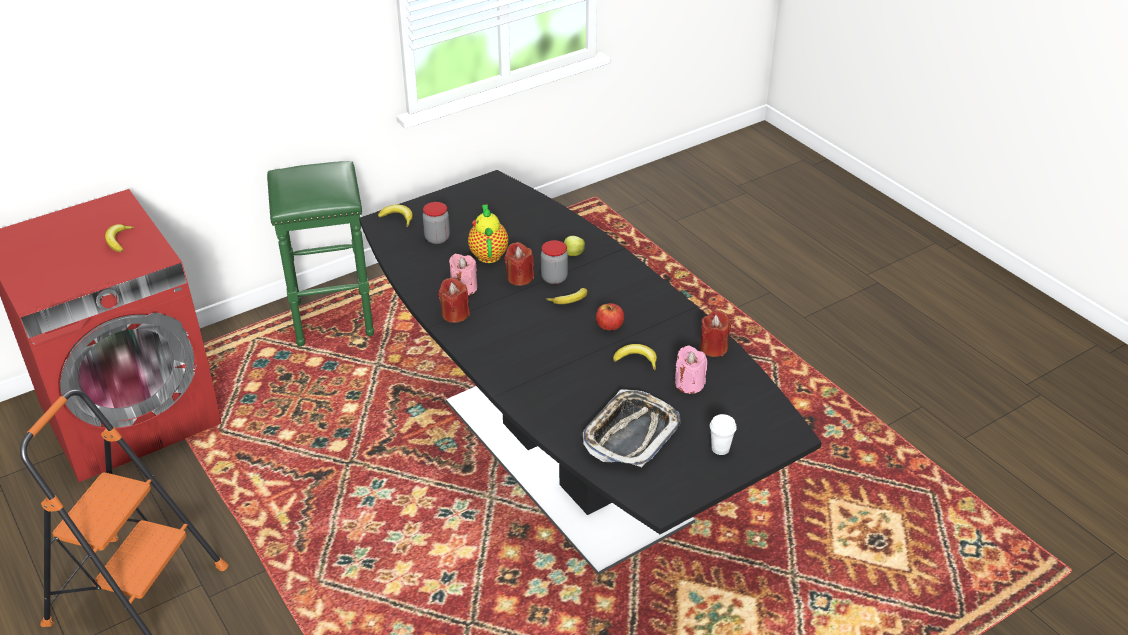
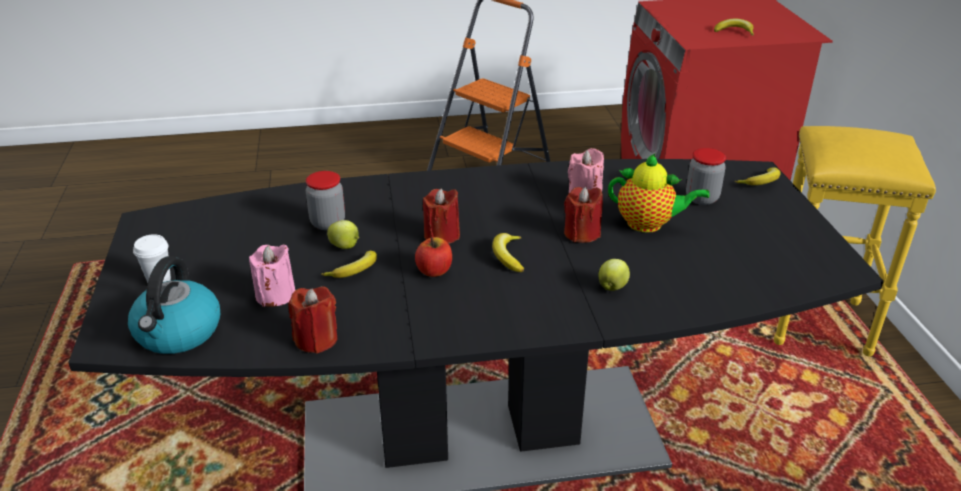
camera: 115 degrees right, 5 degrees down
(331, 317) = (819, 321): green stool -> yellow stool
(455, 314) = (538, 180): red candle -> red candle (442, 235)
(554, 278) = (564, 257): jar -> jar (328, 223)
(612, 376) = (345, 246): none -> apple
(630, 434) = (249, 232): tray -> none
(758, 408) = (178, 333): none -> kettle

